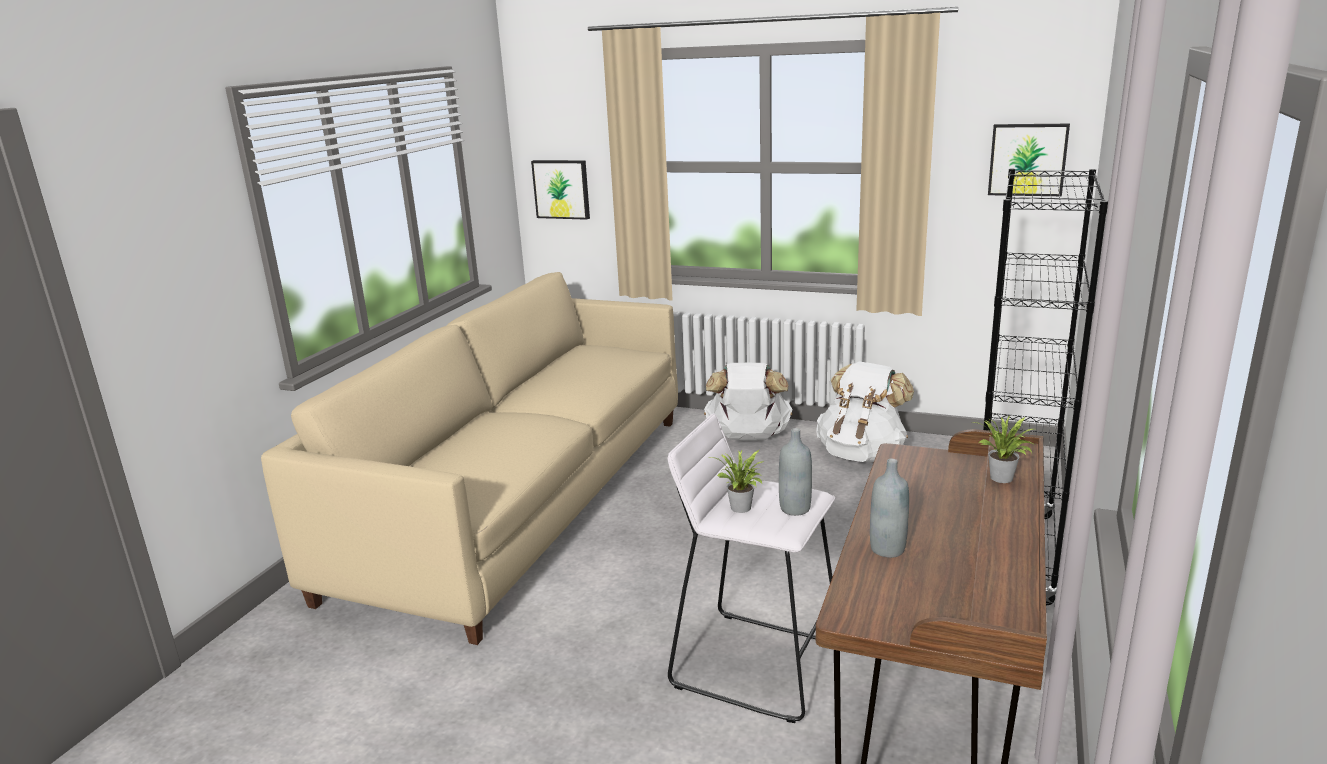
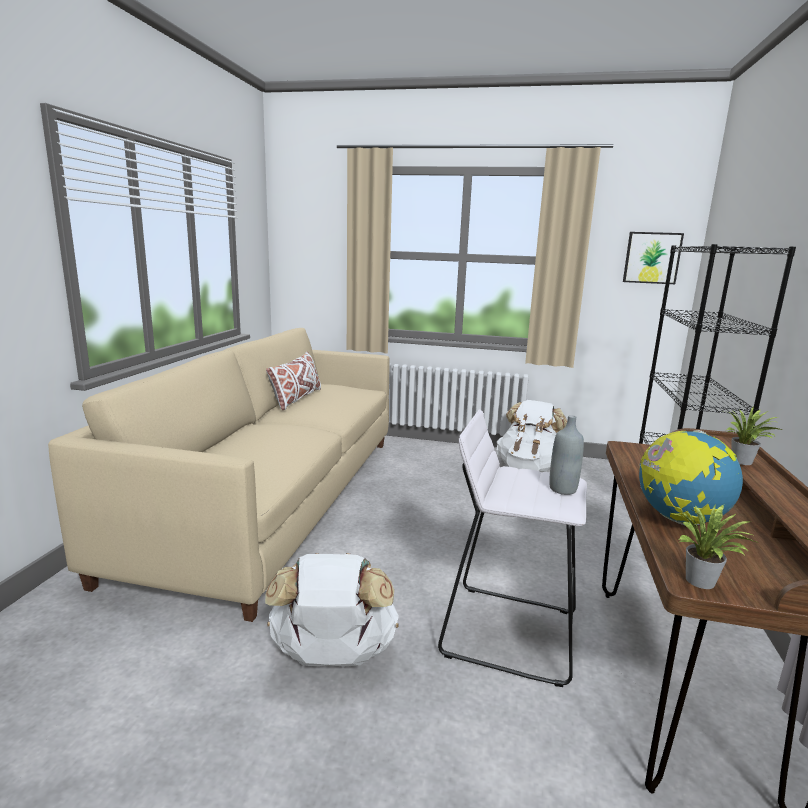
camera: 10 degrees left, 5 degrees down
(545, 373) = (296, 399): none -> white pillow
(562, 189) = (306, 269): picture -> none
(741, 509) = (516, 489): potted plant -> potted plant (702, 583)
(748, 438) = (442, 456): white backpack -> white backpack (333, 657)
(887, 549) = (679, 519): grey bottle -> globe

